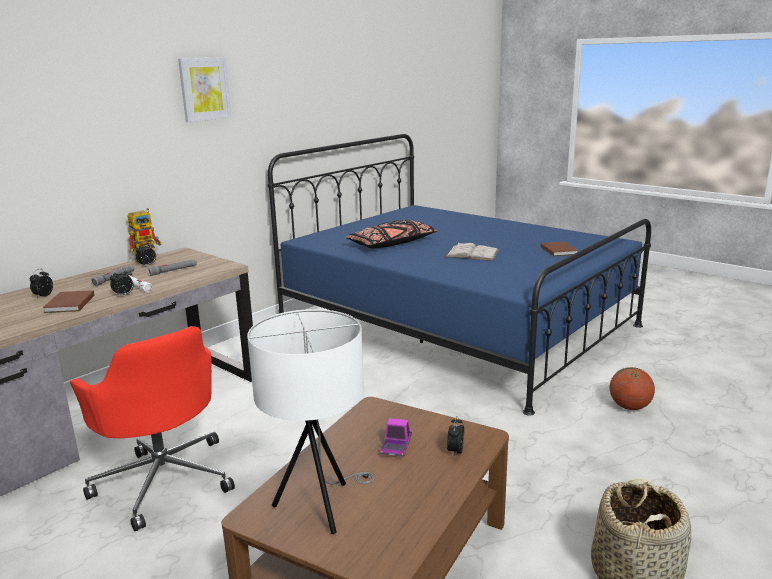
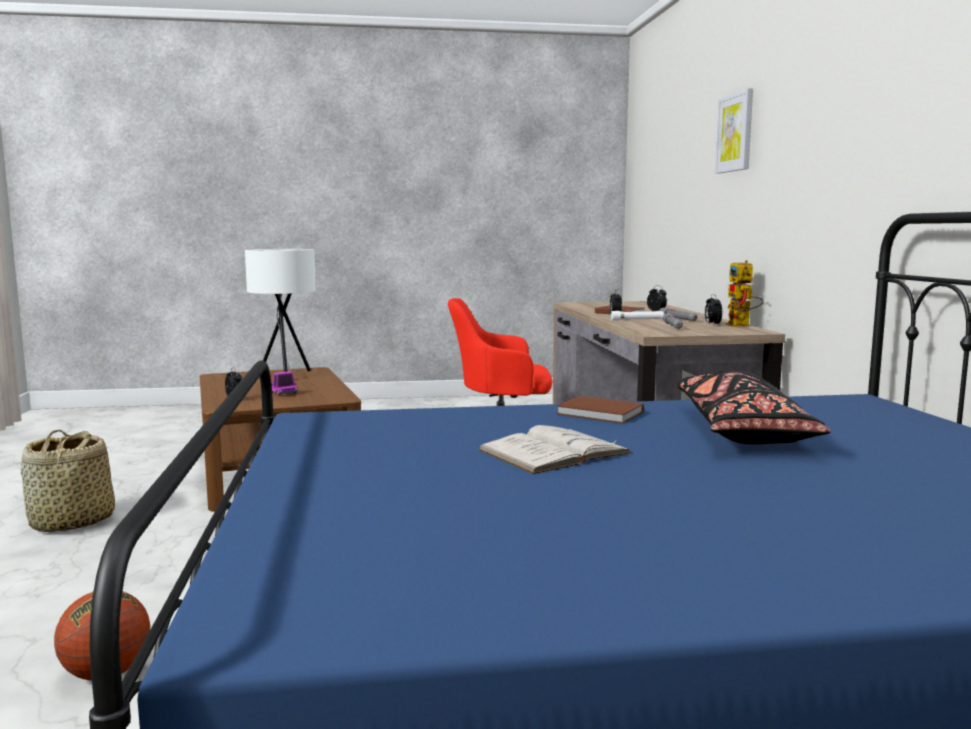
camera: 130 degrees right, 10 degrees down
(204, 89) = (845, 96): picture -> picture (735, 132)
(559, 250) = (398, 516): brown book -> brown book (601, 414)

